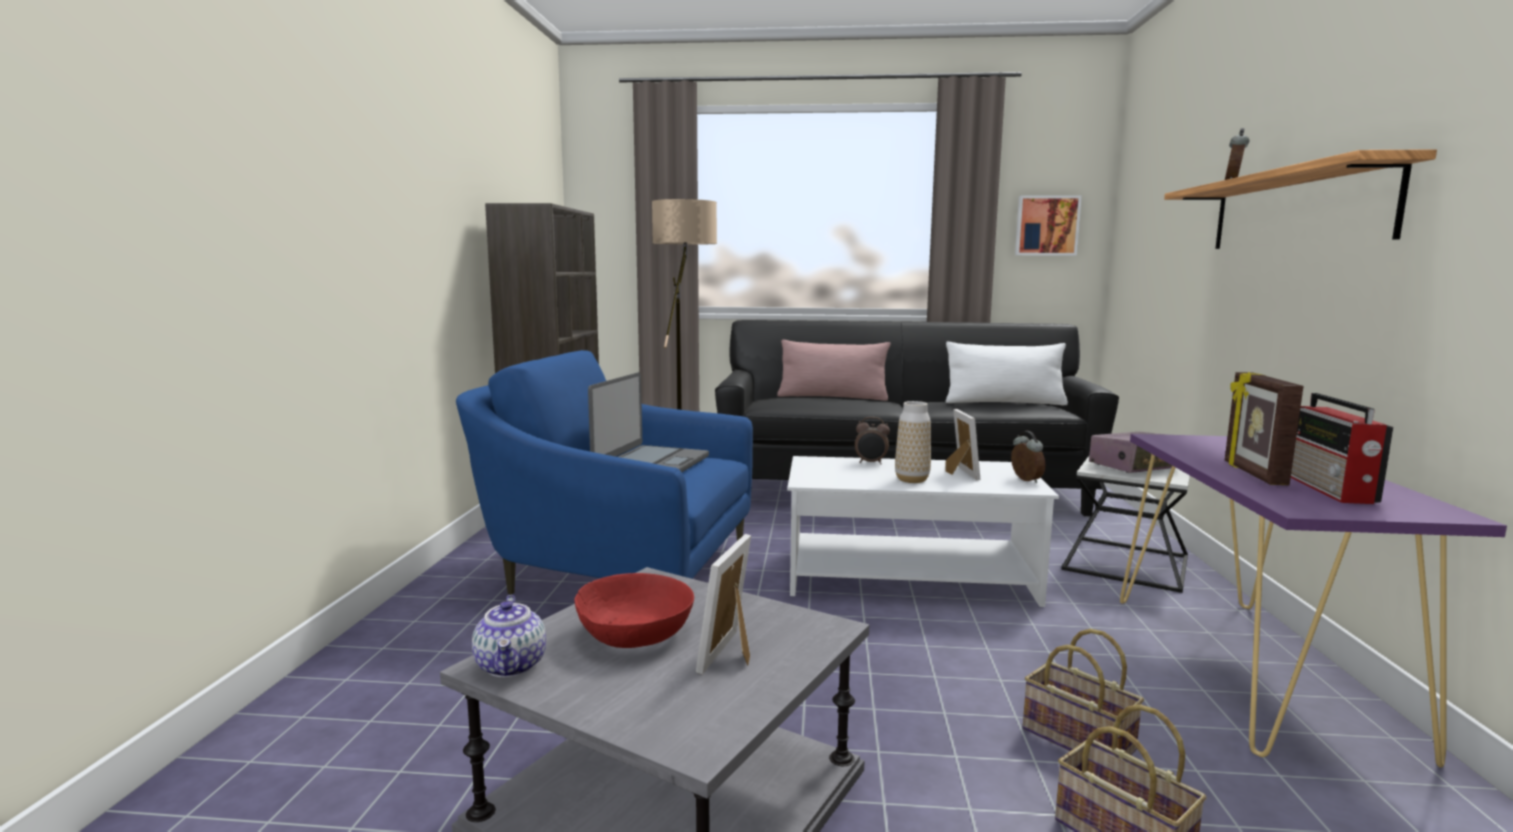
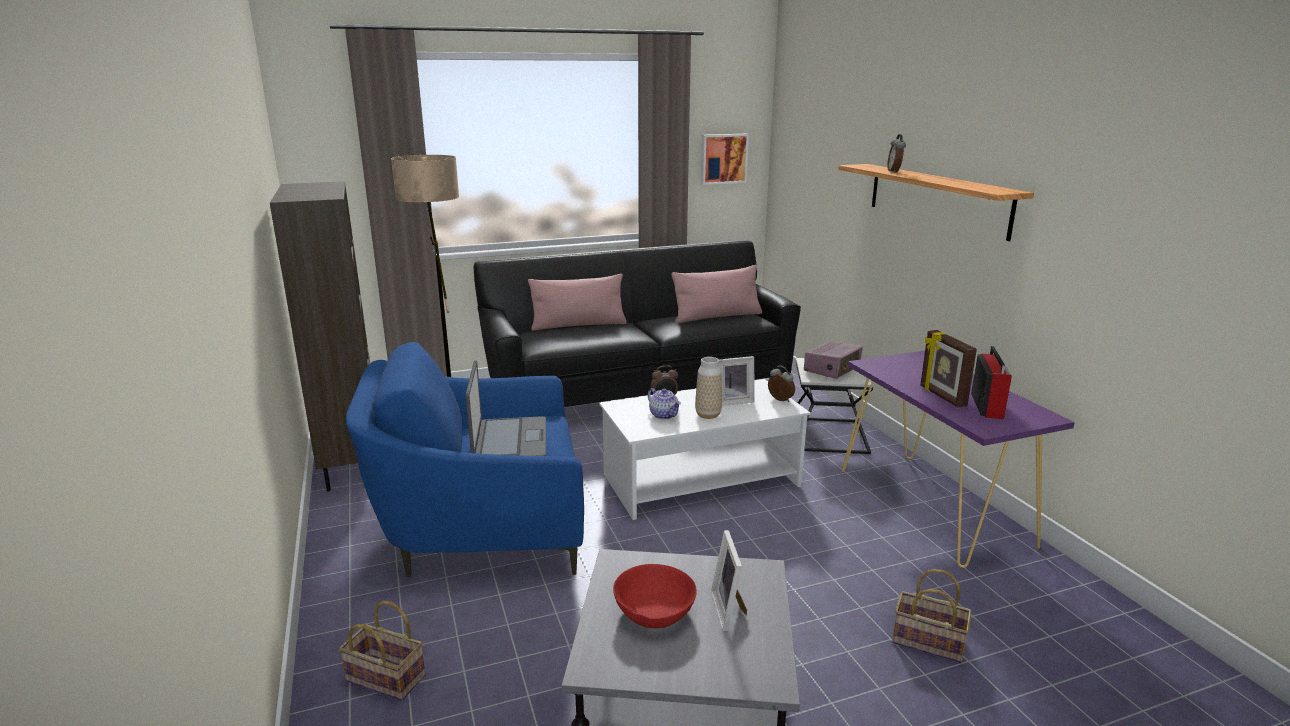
camera: 25 degrees left, 10 degrees up
(512, 666) = (605, 664): teapot -> teapot (664, 415)
(959, 473) = (733, 401): picture frame -> picture frame turned 105 degrees clockwise
(1004, 403) = (717, 316): white pillow -> pink pillow
(1074, 739) = (872, 586): basket -> basket (383, 679)
(1331, 490) = (987, 405): radio -> radio turned 150 degrees counterclockwise

